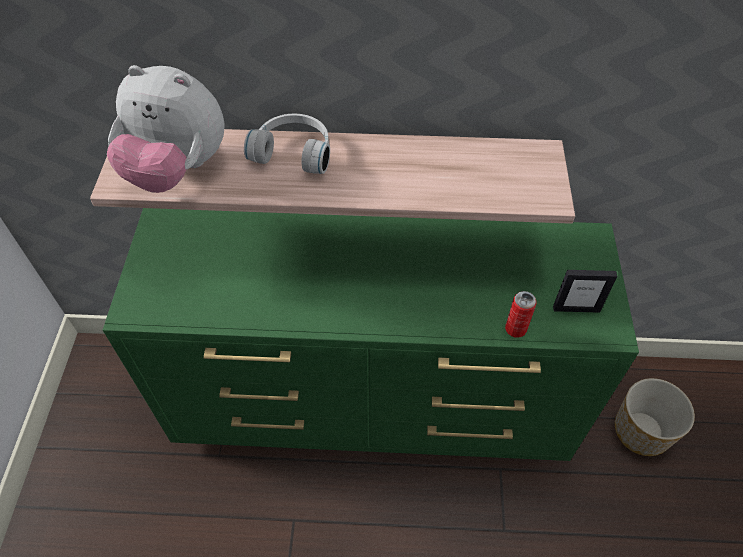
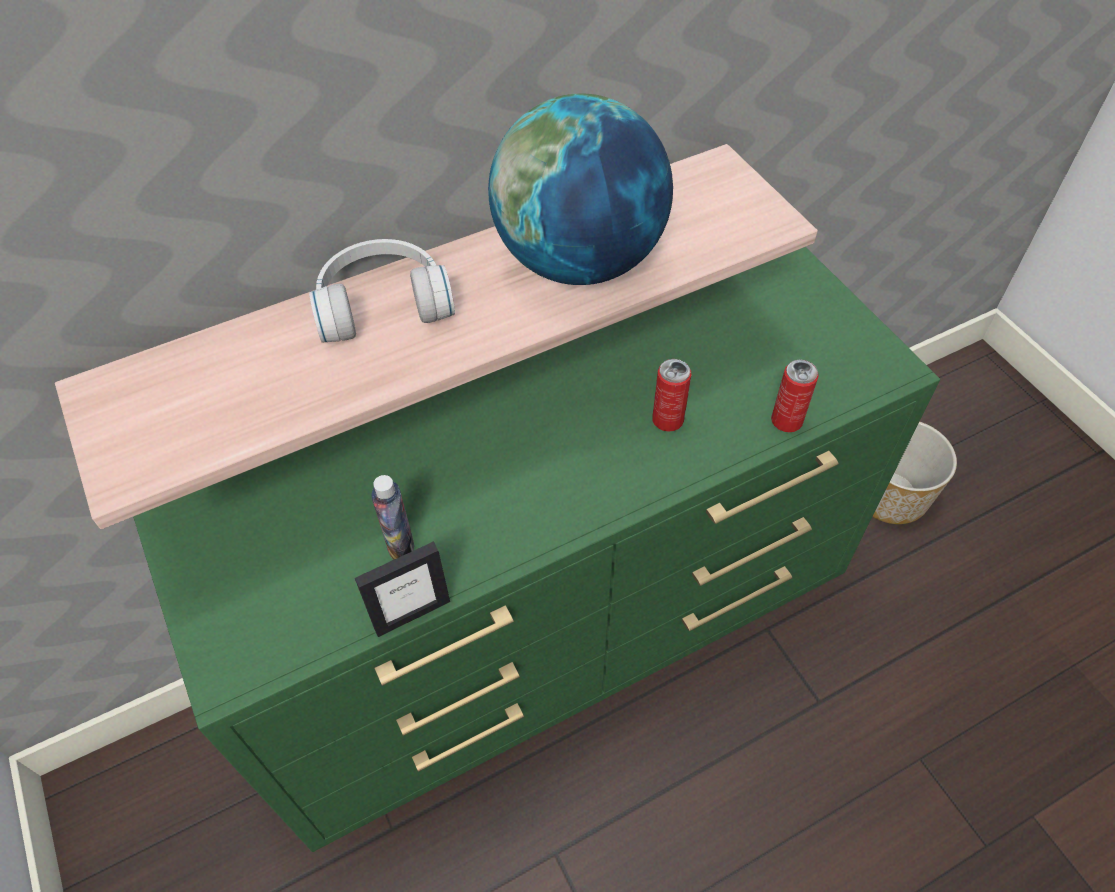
camera: 30 degrees left, 0 degrees up
(177, 170) = (215, 408): plush toy -> none
(252, 290) = (400, 545): none -> bottle
(415, 173) = (579, 261): none -> globe
(444, 294) = (667, 420): none -> can
(576, 308) = (836, 361): picture frame -> picture frame (412, 614)

